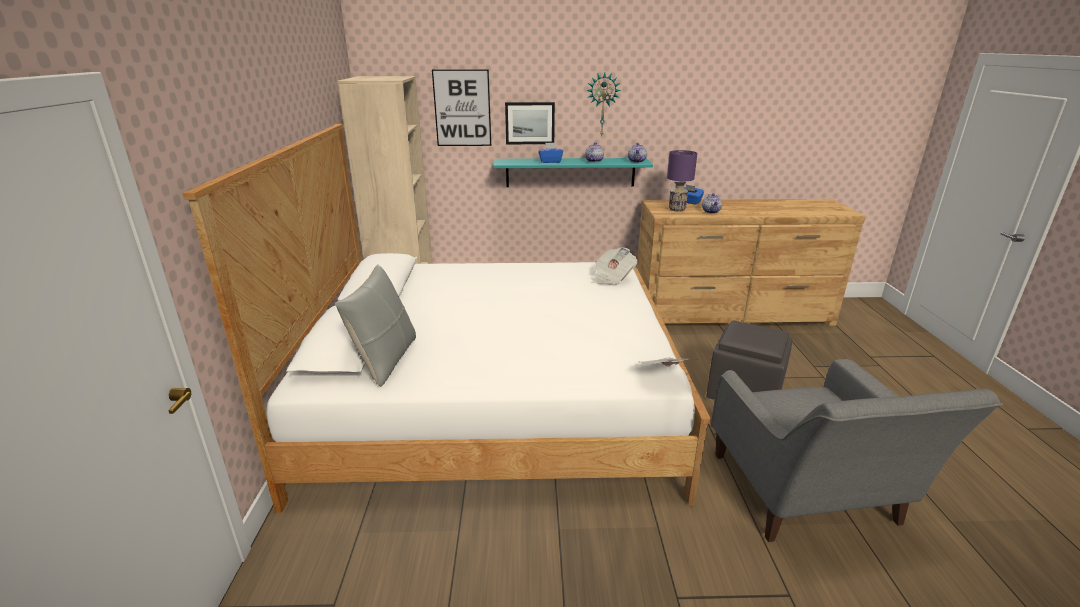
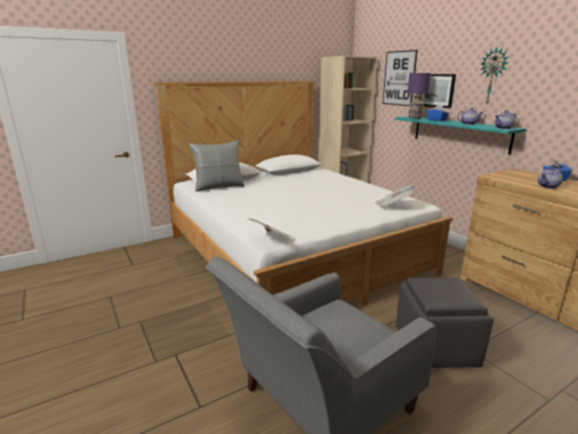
camera: 60 degrees right, 5 degrees down
(676, 209) = (518, 178): purple table lamp -> purple table lamp (414, 118)

